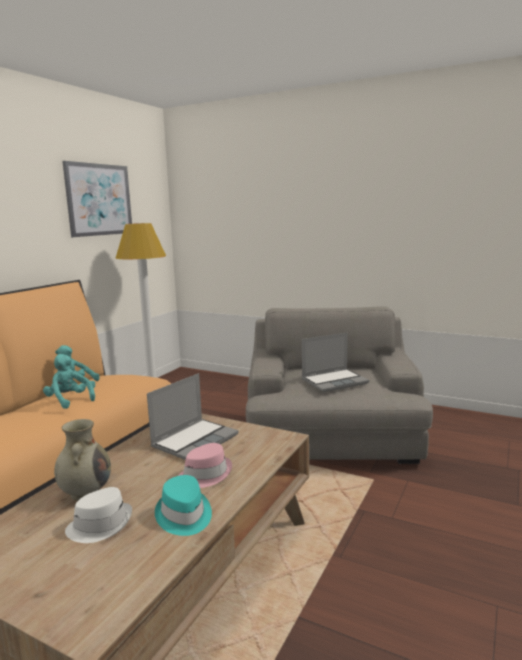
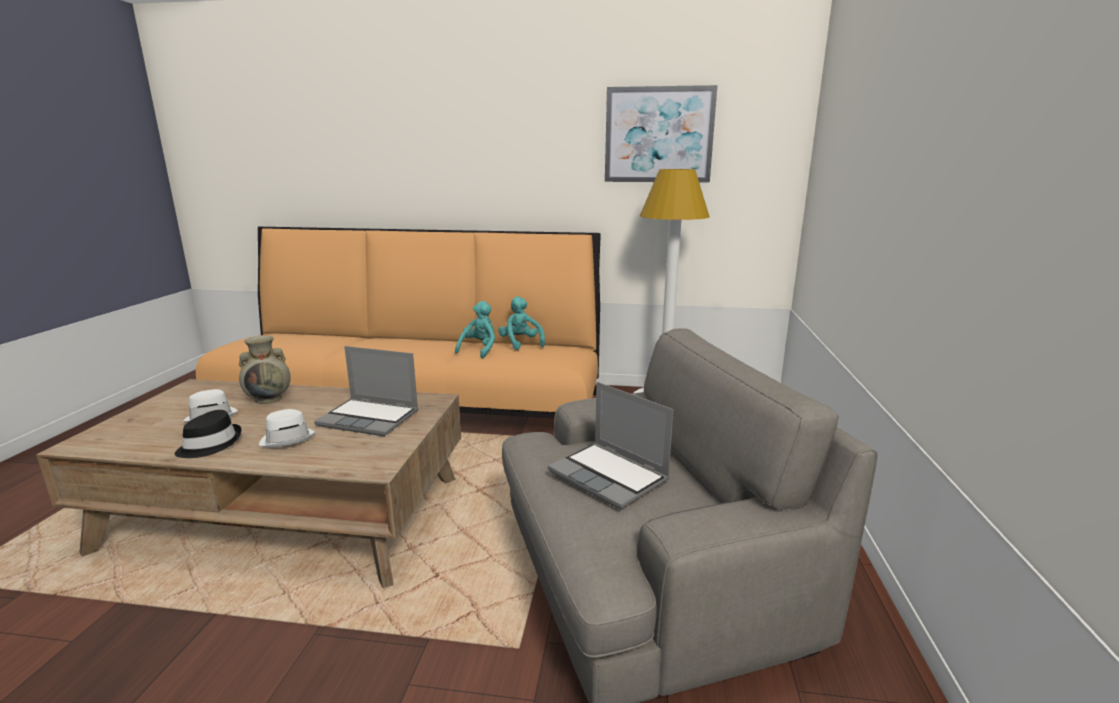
camera: 70 degrees right, 5 degrees up
(183, 515) = (210, 444): turquoise hat -> black hat
(205, 474) = (287, 438): pink hat -> white hat

